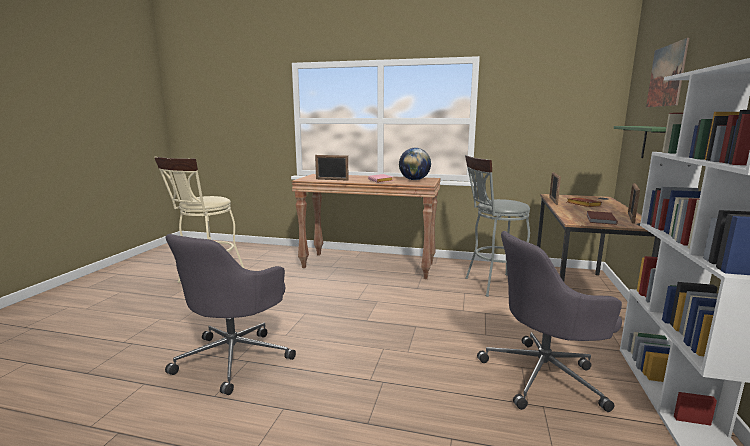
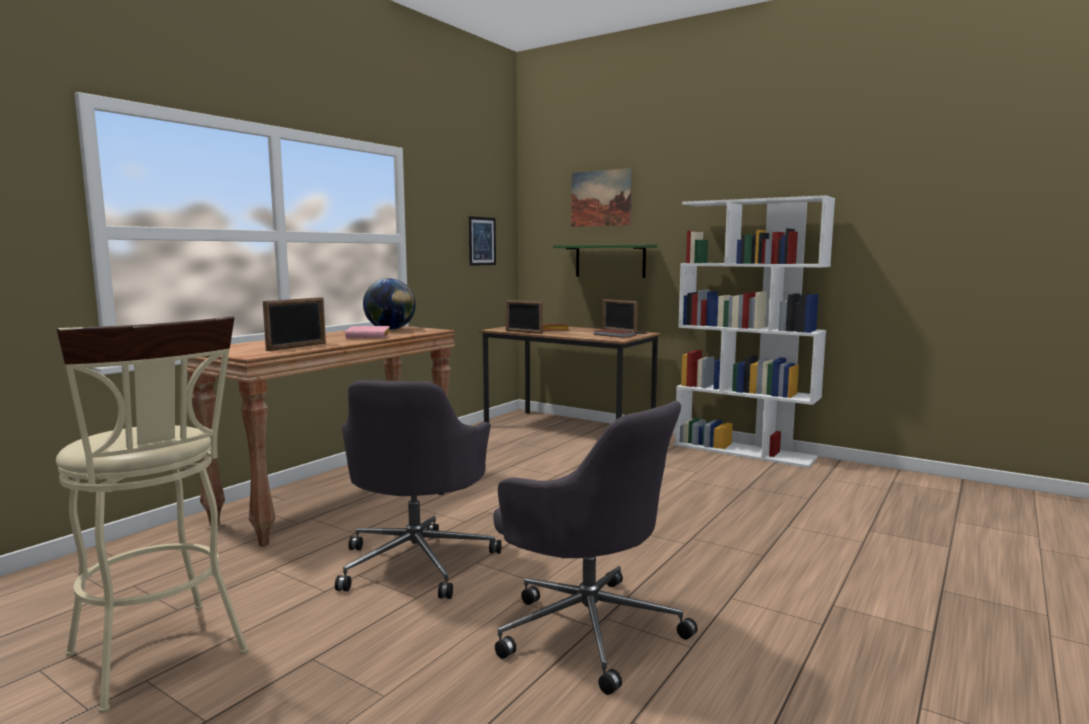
camera: 70 degrees left, 5 degrees down
(492, 285) = (505, 451): grey stool -> none
(544, 376) = (704, 476): grey office chair -> grey office chair (418, 562)
(567, 121) = (482, 241): none -> picture

